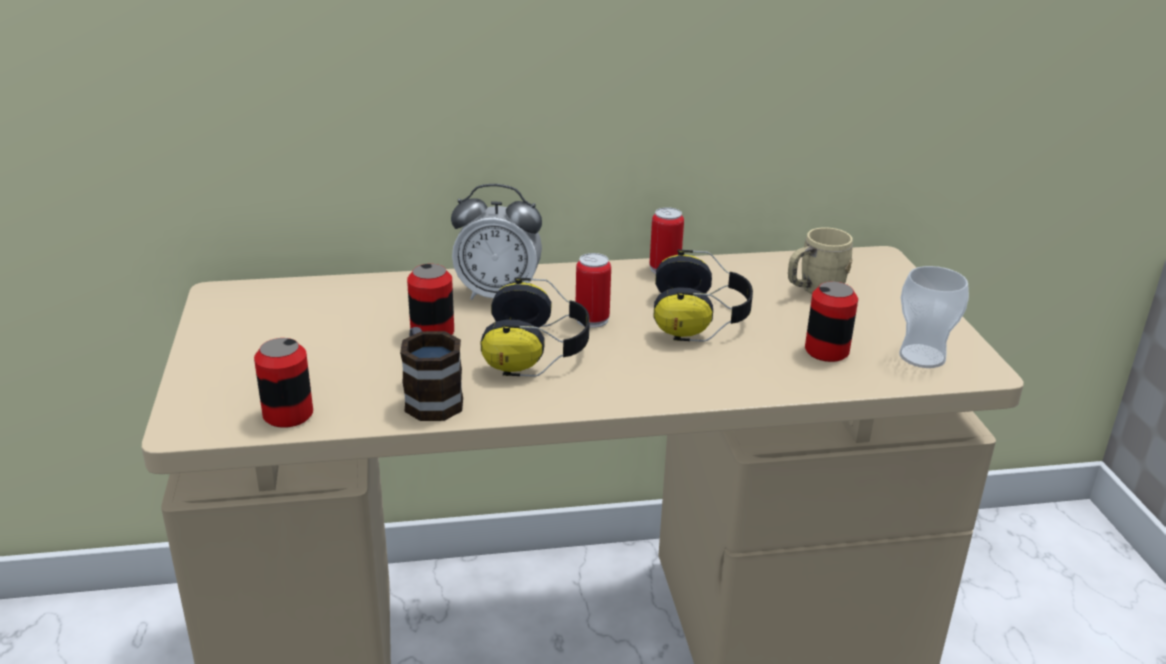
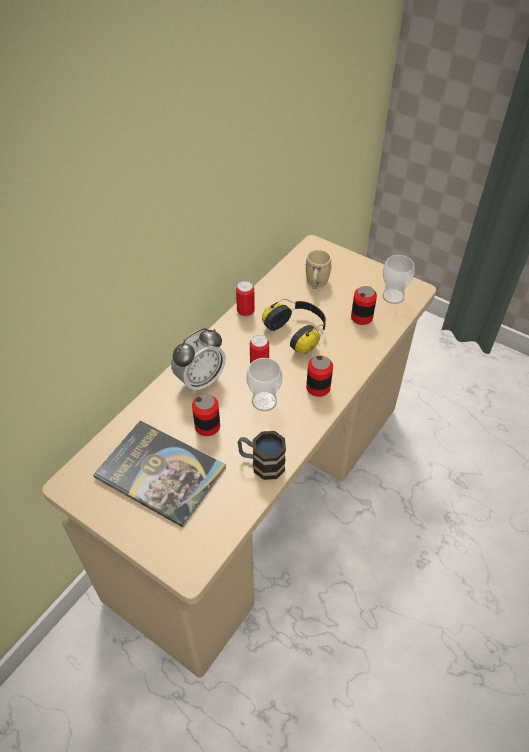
camera: 45 degrees left, 20 degrees up
(288, 414) = (220, 523): can -> can (318, 388)
(314, 337) = (160, 472): none -> book
(538, 350) = (264, 401): headphones -> cup

